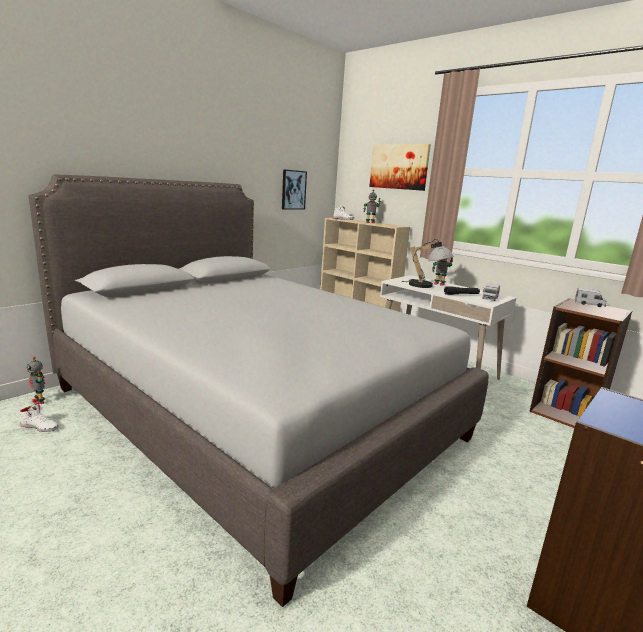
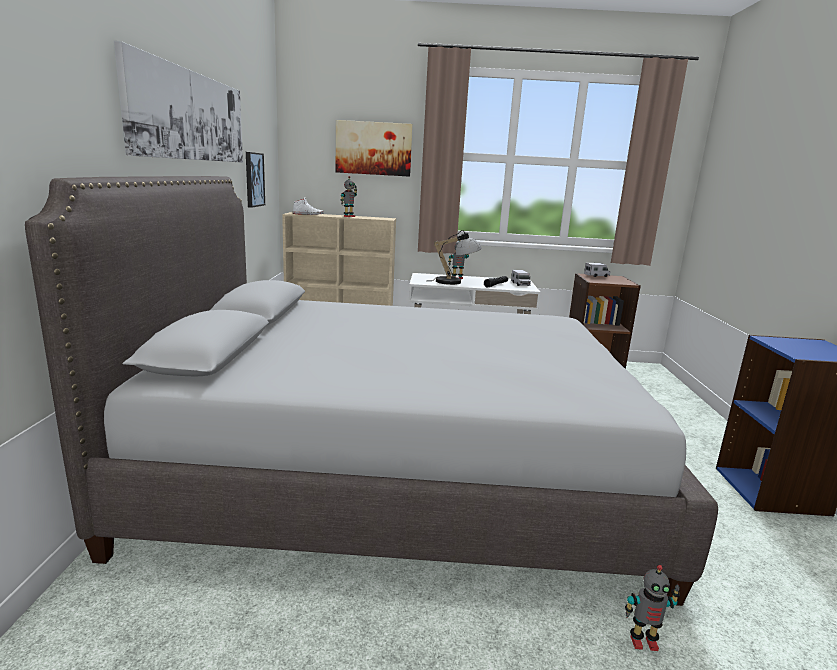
camera: 40 degrees left, 0 degrees up
(39, 401) = (90, 596): toy robot -> toy robot (643, 641)
(40, 426) = (168, 623): white shoe -> none
(211, 143) = (191, 116): none -> picture

